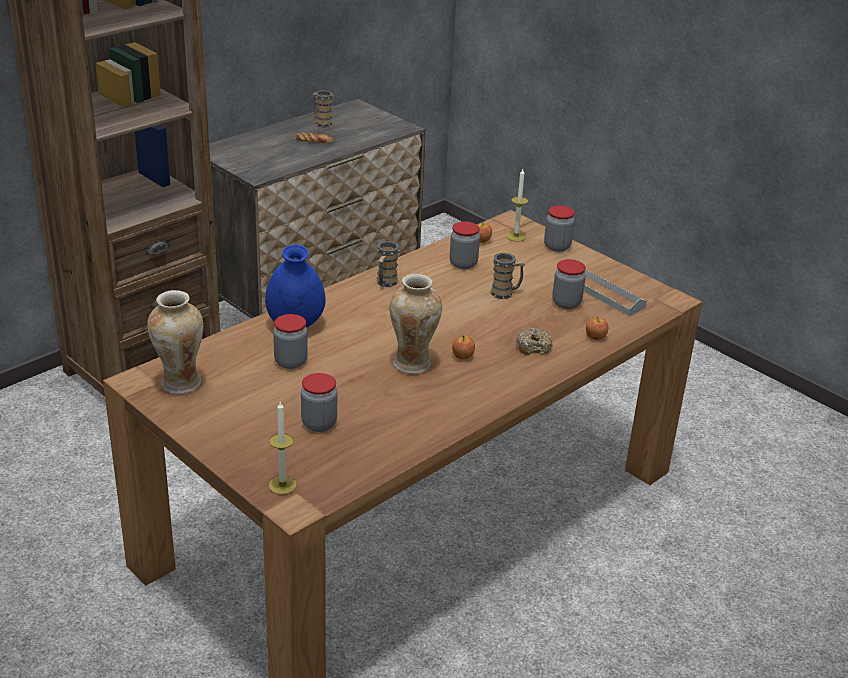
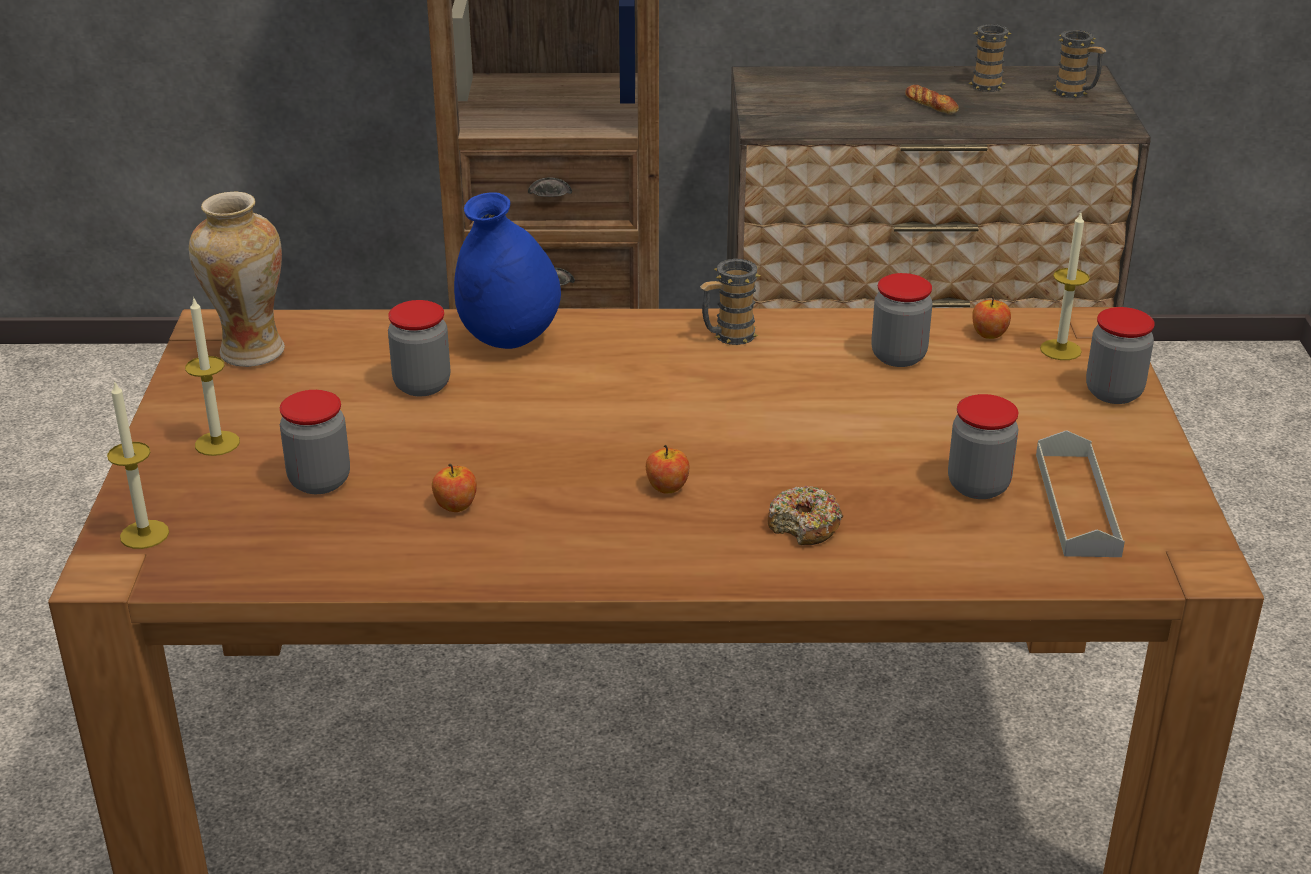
camera: 45 degrees right, 0 degrees up
(241, 431) = (217, 443): none -> candle
(413, 364) = (576, 464): vase -> none
(505, 293) = (895, 427): mug -> mug (1075, 93)
(595, 337) = (941, 560): apple -> apple (455, 506)

